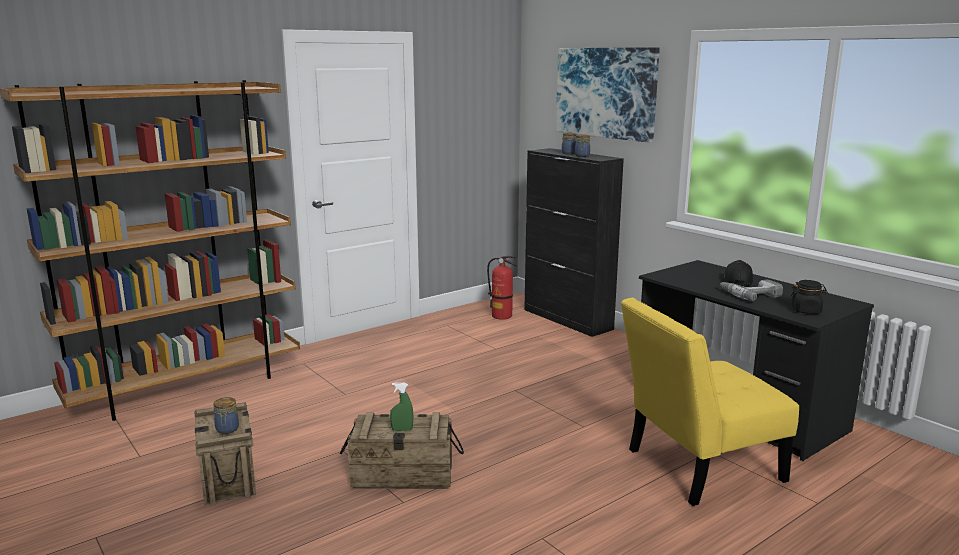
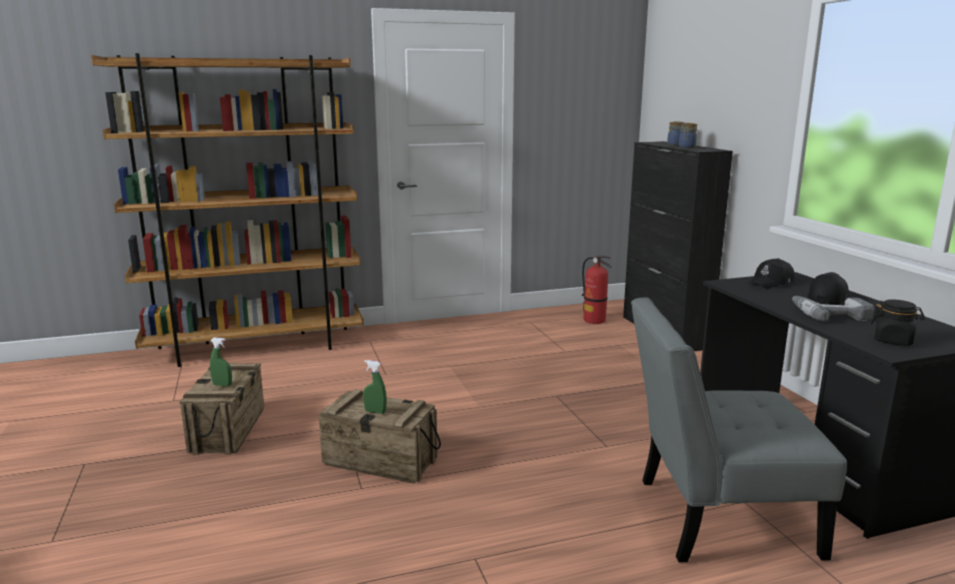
camera: 20 degrees right, 0 degrees up
(227, 429) = (222, 385): jar -> green spray bottle
(605, 92) = (720, 75): picture -> none
(689, 272) = (771, 283): none -> black cap
(697, 467) = (715, 517): yellow chair -> grey chair

